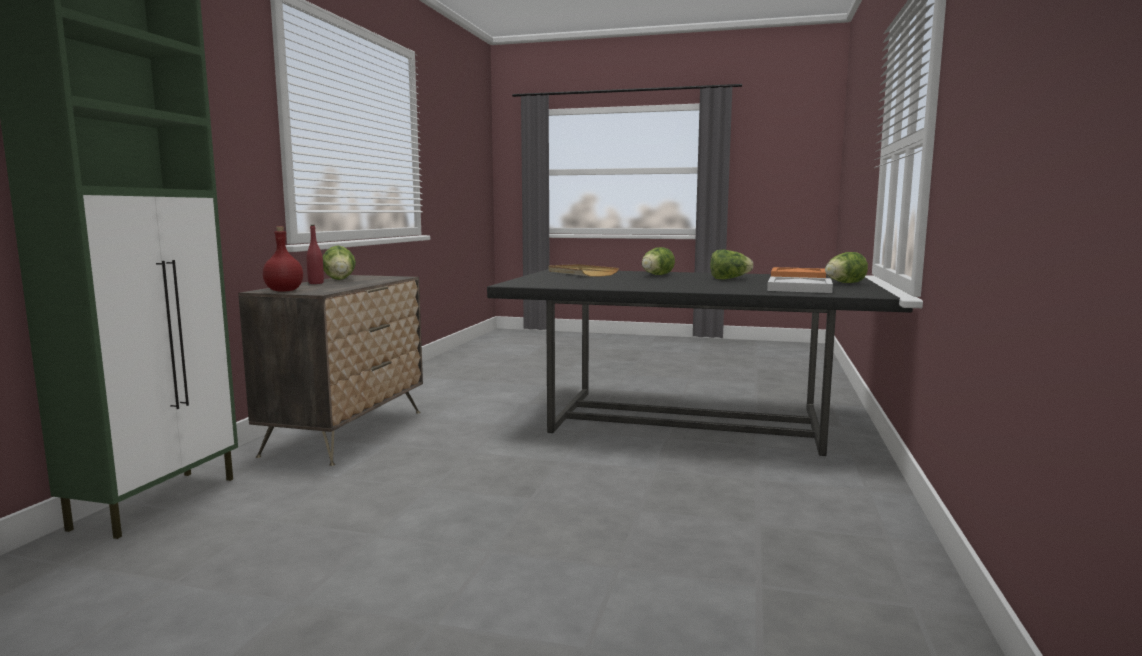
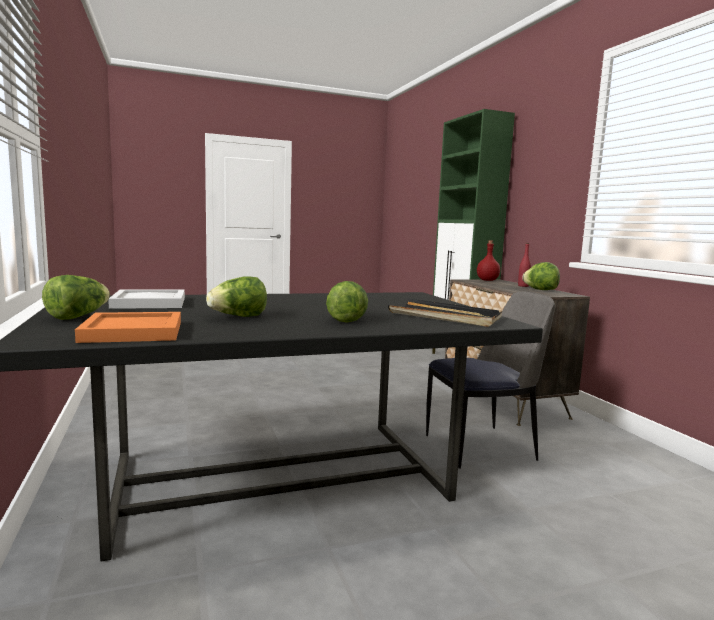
camera: 145 degrees right, 0 degrees up
(495, 407) = (482, 447): none -> chair
(581, 273) = (445, 317): beige tray -> black tray

